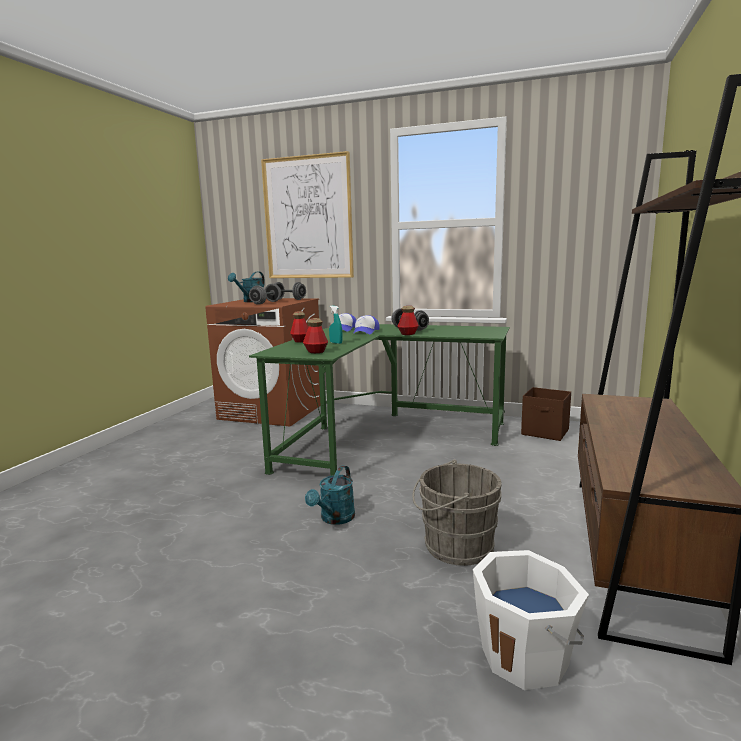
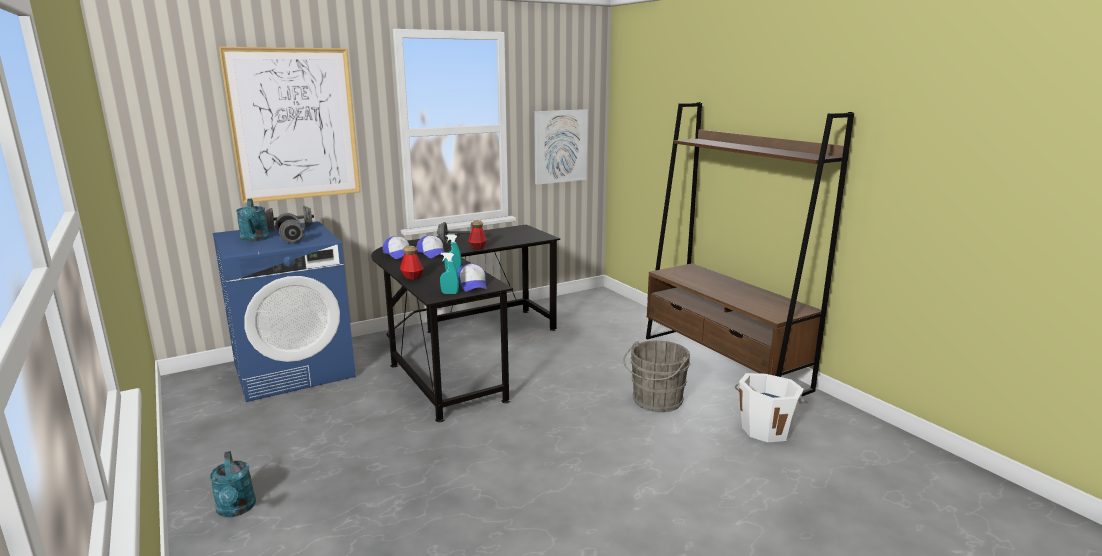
camera: 50 degrees left, 5 degrees up
(272, 411) = (294, 370): brown washing machine -> blue washing machine
(284, 353) = (450, 293): none -> turquoise spray bottle
(316, 352) = (472, 285): bottle -> cap
(334, 519) = (564, 423): turquoise watering can -> turquoise watering can (236, 509)
(383, 436) = (463, 353): green desk -> black desk
(545, 432) = (566, 309): brown storage box -> none
(575, 243) = (560, 146): none -> picture

